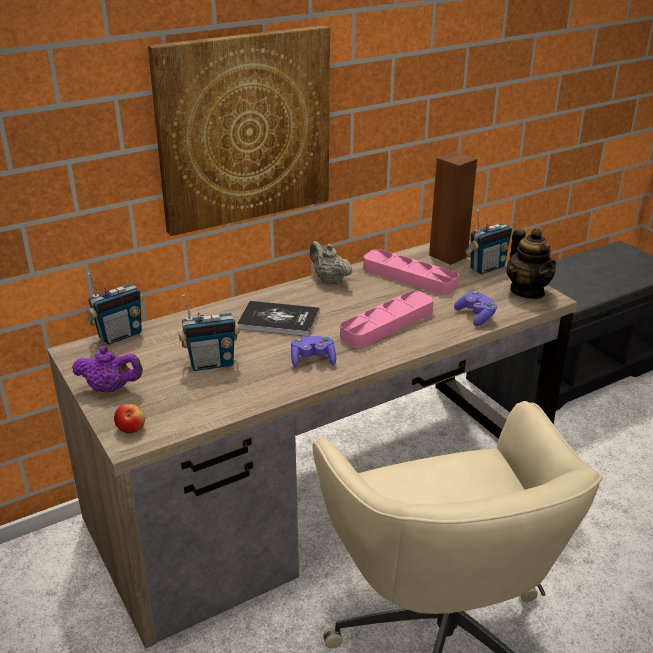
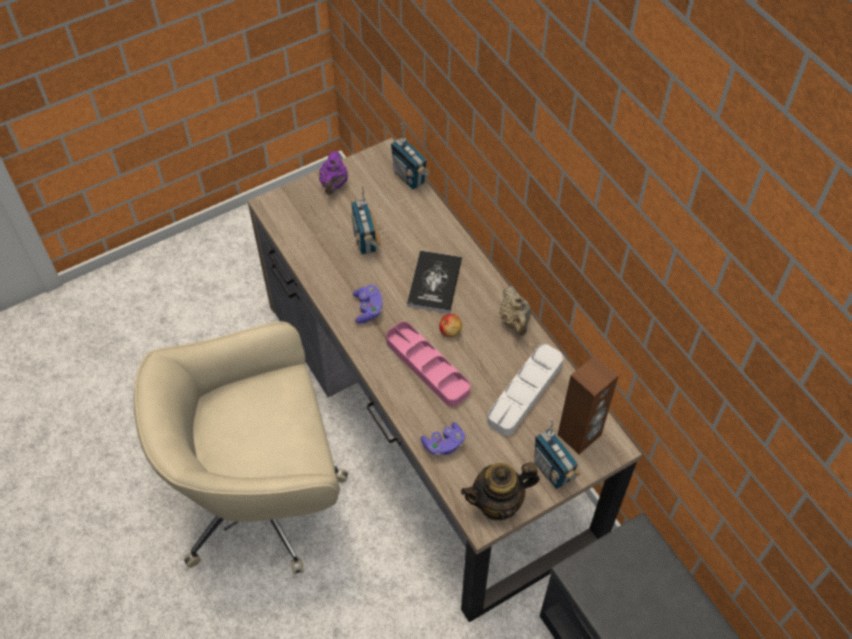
camera: 90 degrees right, 25 degrees up
(131, 428) = (285, 203): apple -> apple (450, 330)
(244, 129) = (508, 154): picture -> none
(329, 280) = (515, 321): beige teapot -> beige teapot turned 120 degrees clockwise
(409, 277) = (525, 392): pink tray -> white tray

